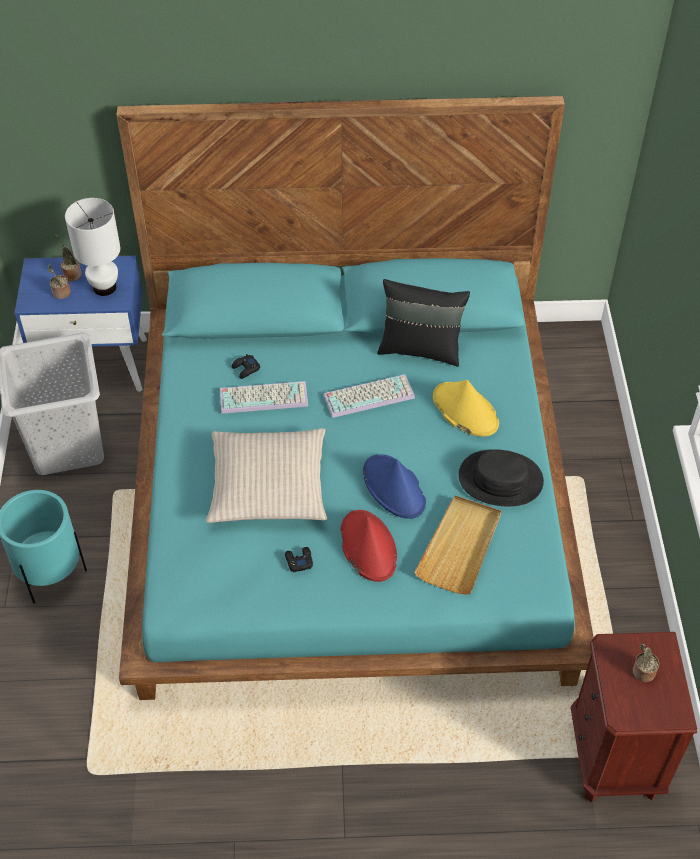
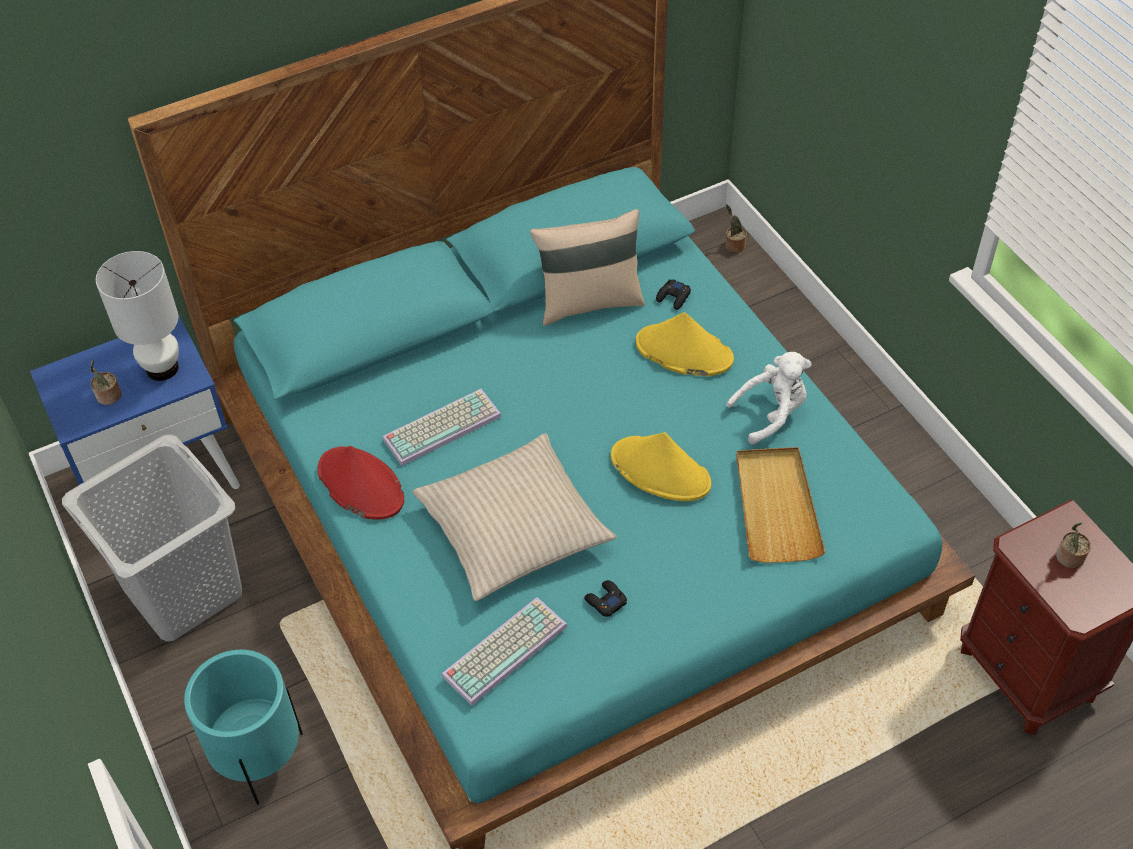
camera: 25 degrees left, 0 degrees up
(71, 274) = (108, 368): potted plant -> potted plant (733, 245)
(246, 369) = (398, 402): black game controller -> black game controller (673, 297)
(367, 546) = (673, 550): red hat -> red hat (360, 484)
(369, 395) = (565, 376): keyboard -> keyboard (504, 648)
(394, 488) = (661, 470): blue hat -> yellow hat
(420, 349) = (589, 302): black pillow -> beige pillow
(500, 479) = (771, 413): black hat -> white plush toy

